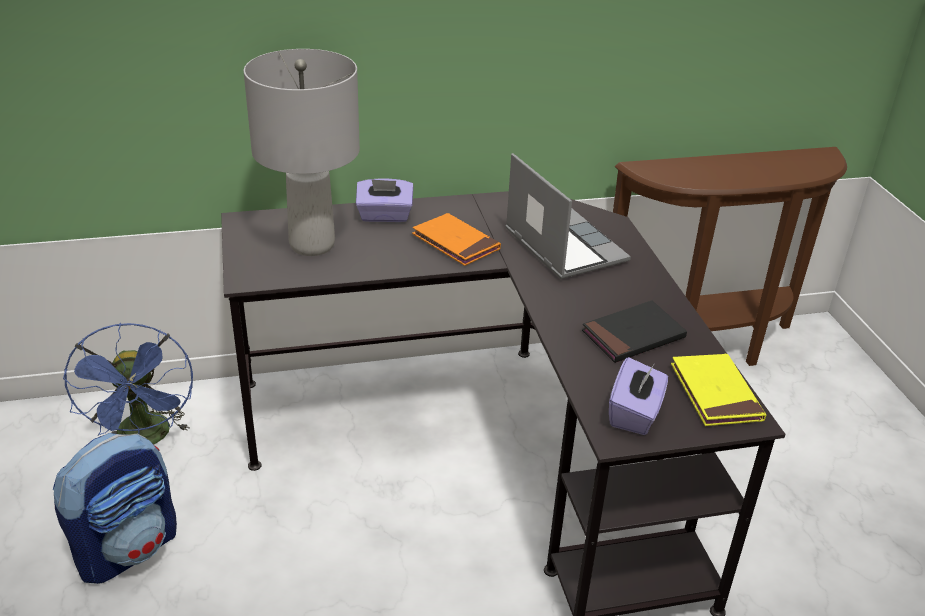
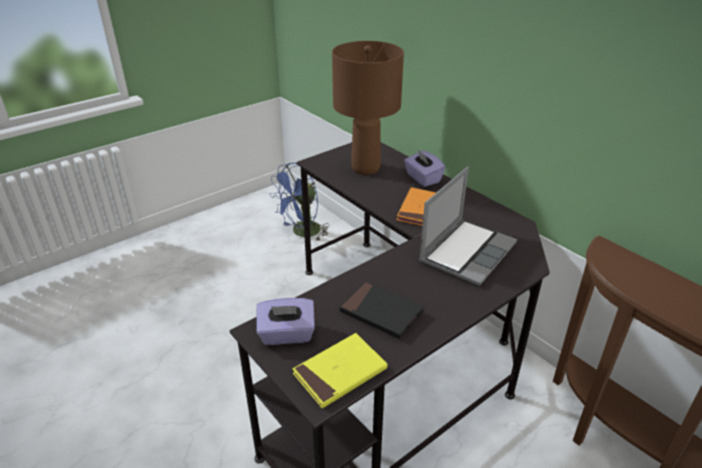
camera: 65 degrees right, 0 degrees up
(128, 548) = (232, 259): backpack -> none
(312, 245) = (365, 168): grey table lamp -> brown table lamp

